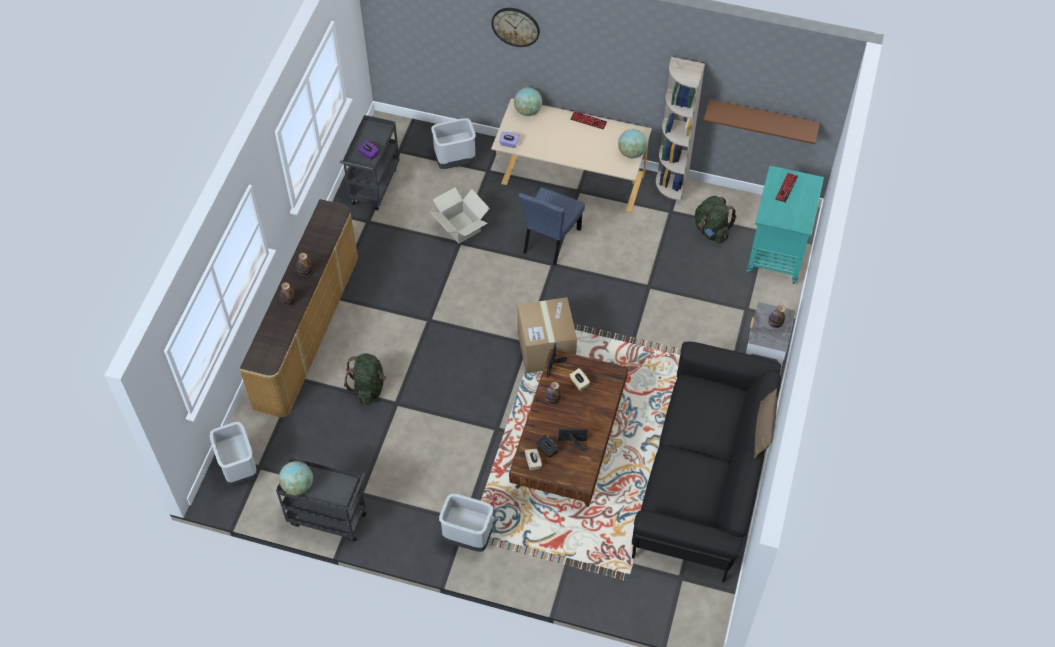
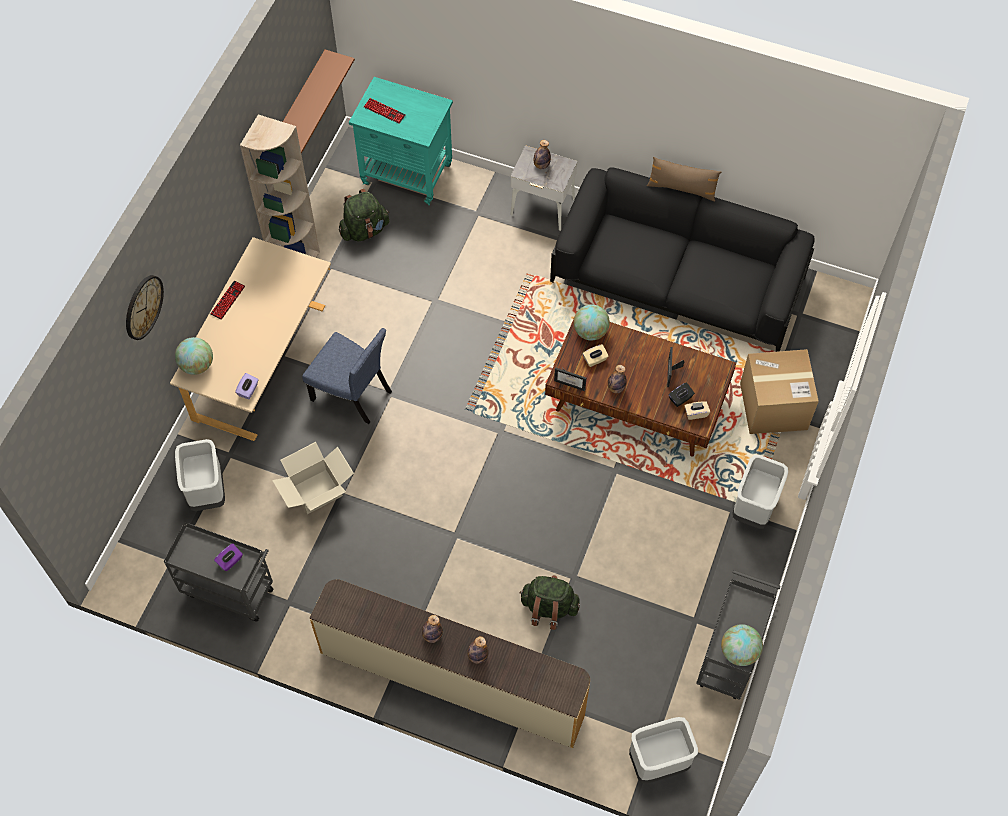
camera: 85 degrees left, 5 degrees up
(546, 349) = (511, 411): cardboard box -> cardboard box (773, 406)
(631, 153) = (288, 261): globe -> globe (590, 332)

